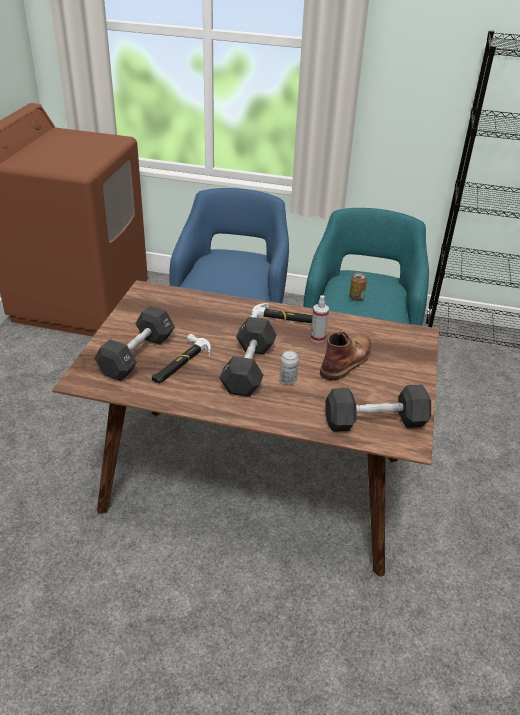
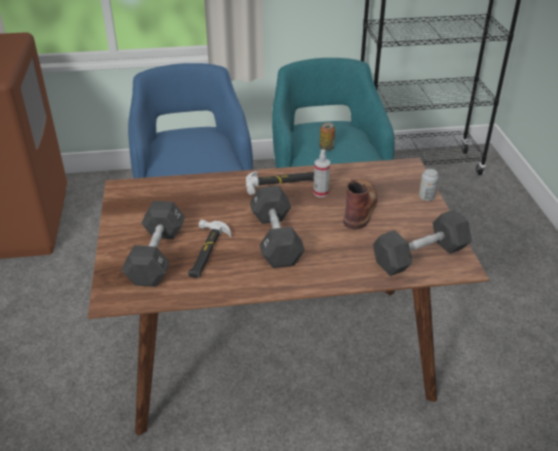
camera: 20 degrees left, 0 degrees up
(288, 380) = (319, 240): can -> can (426, 197)

